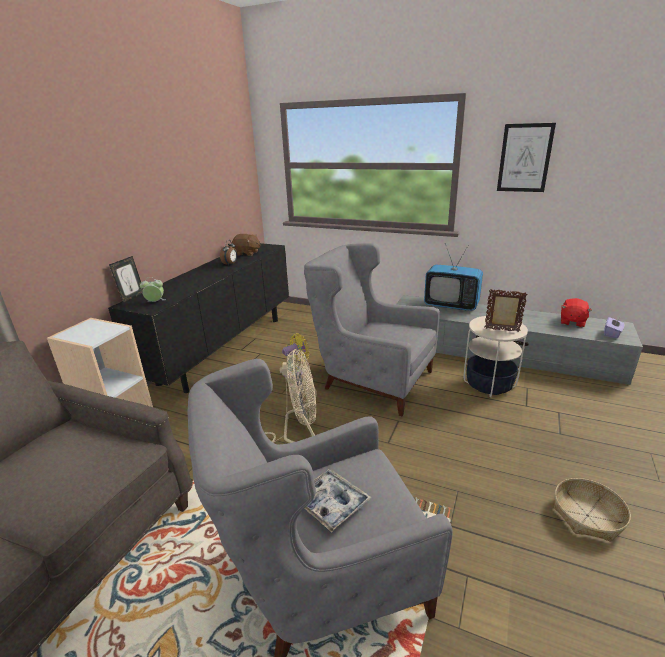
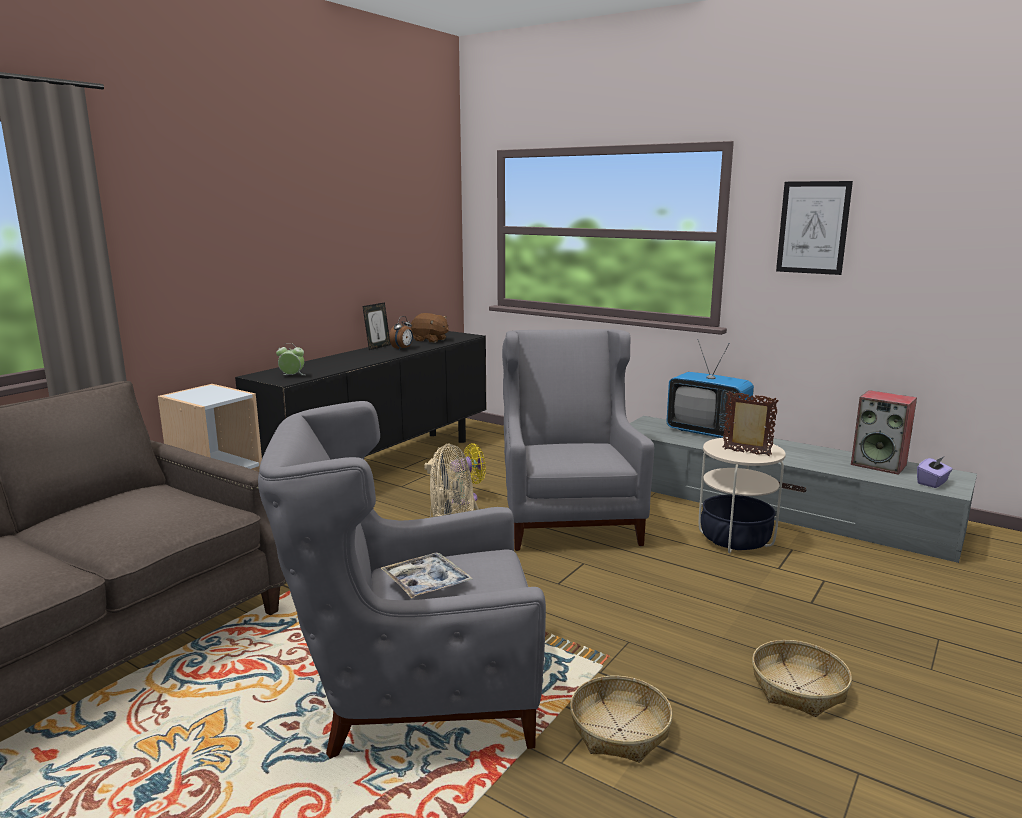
camera: 10 degrees right, 10 degrees down
(132, 297) = (267, 370): picture frame -> picture frame (377, 347)
(372, 380) = (568, 518): grey armchair -> grey armchair turned 45 degrees clockwise
(486, 583) = (619, 730): none -> basket
(572, 322) = (879, 465): red plush toy -> speaker

